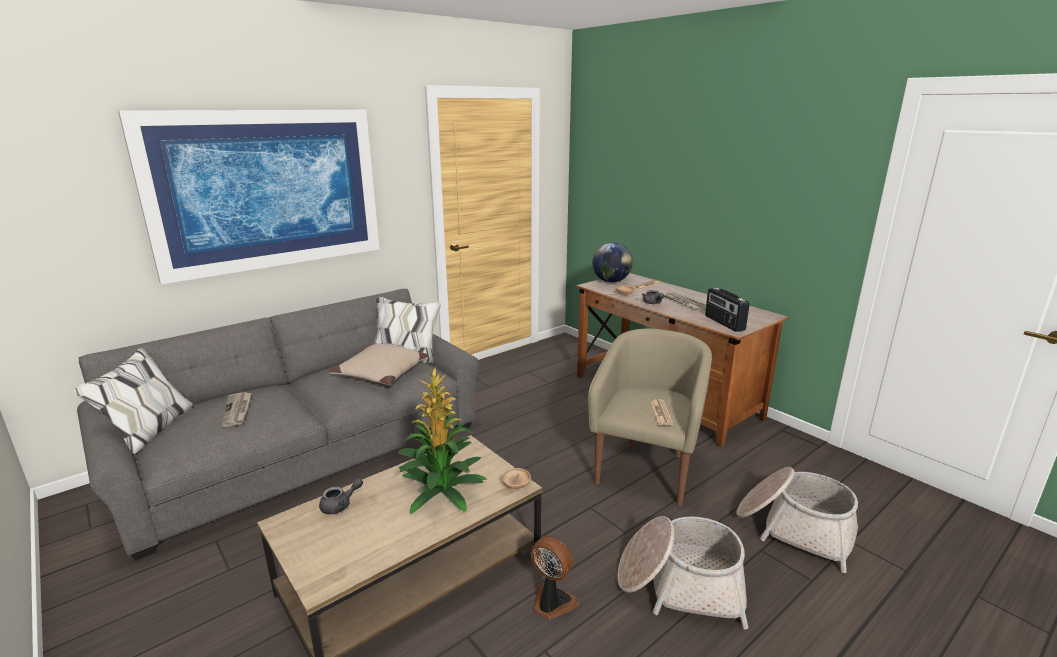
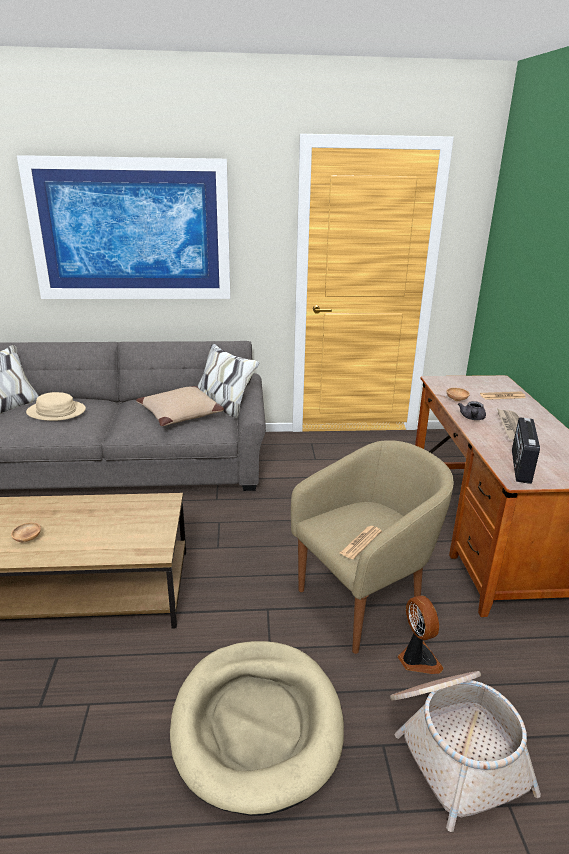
camera: 35 degrees right, 5 degrees up
(238, 410) = (56, 411): newspaper -> beige hat
(340, 505) = (30, 508): grey teapot -> none
(442, 491) = (100, 529): potted plant -> none
(516, 485) = (155, 550): brown bowl -> brown bowl (27, 538)
(551, 603) = (138, 670): fan -> fan (417, 659)
(611, 281) = (466, 381): globe -> none
(680, 584) = (257, 724): basket -> beige dog bed

